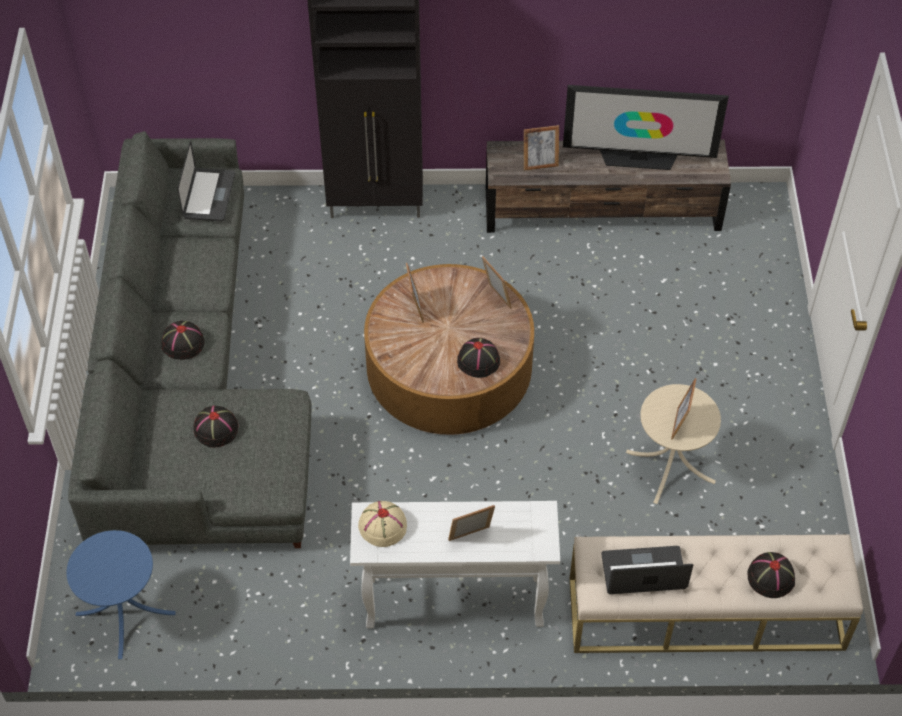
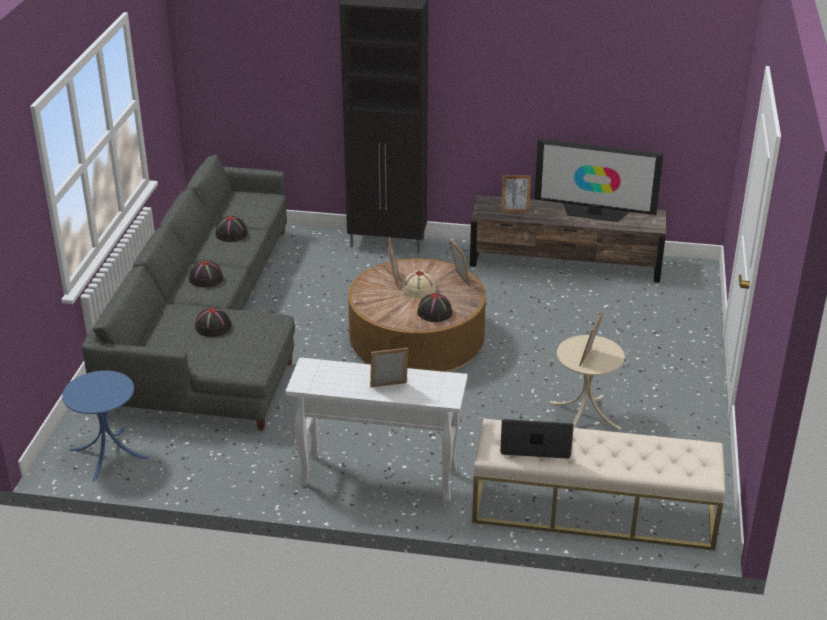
camera: 10 degrees right, 20 degrees down
(209, 196) = (255, 204): laptop -> none
(382, 526) = (319, 373): beige hat -> beige hat (418, 289)
(770, 576) = (645, 459): black hat -> black hat (231, 233)

